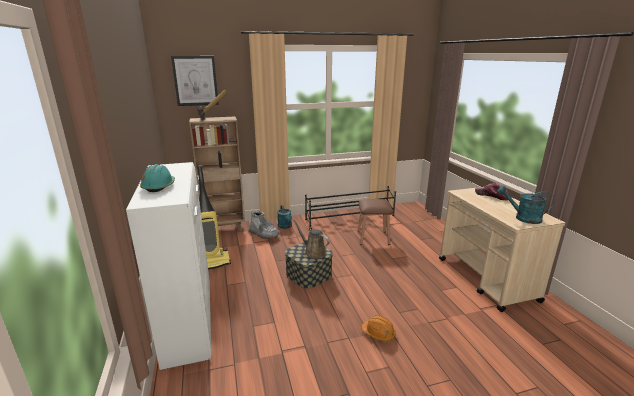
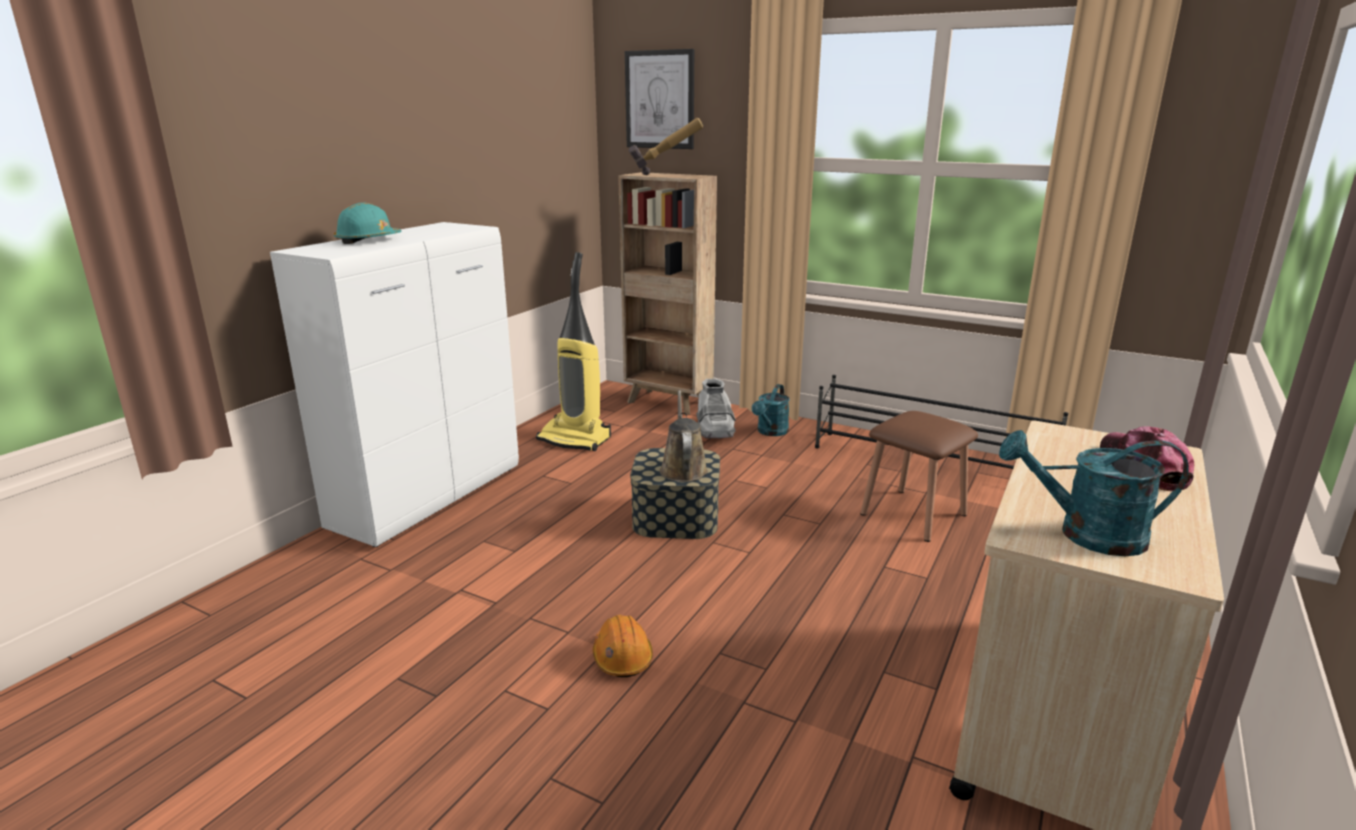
camera: 45 degrees right, 0 degrees up
(523, 218) = (1086, 535): turquoise watering can -> turquoise watering can turned 60 degrees counterclockwise

